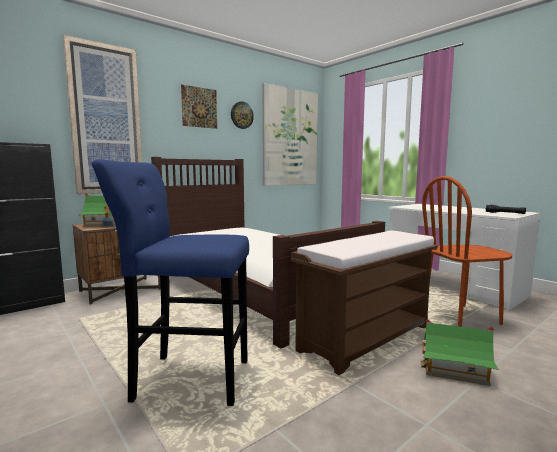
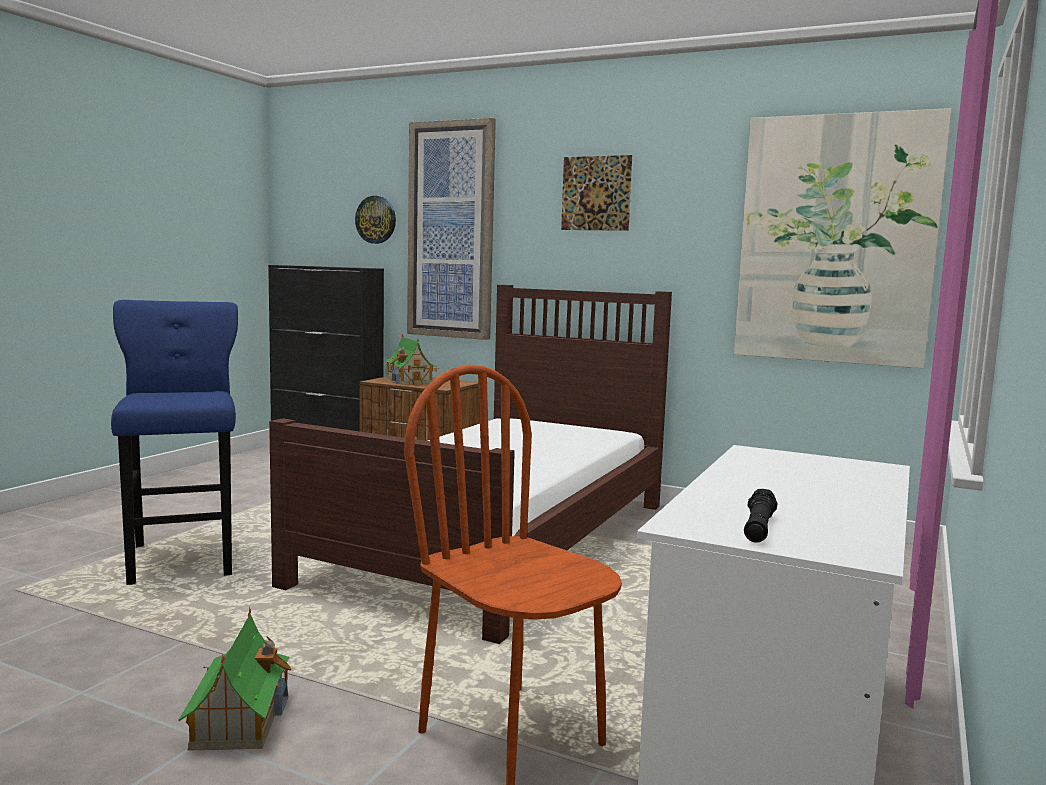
camera: 65 degrees right, 0 degrees up
(241, 115) = (689, 198): wall clock -> wall clock (376, 219)
(366, 338) = (339, 640): brown bench -> none

